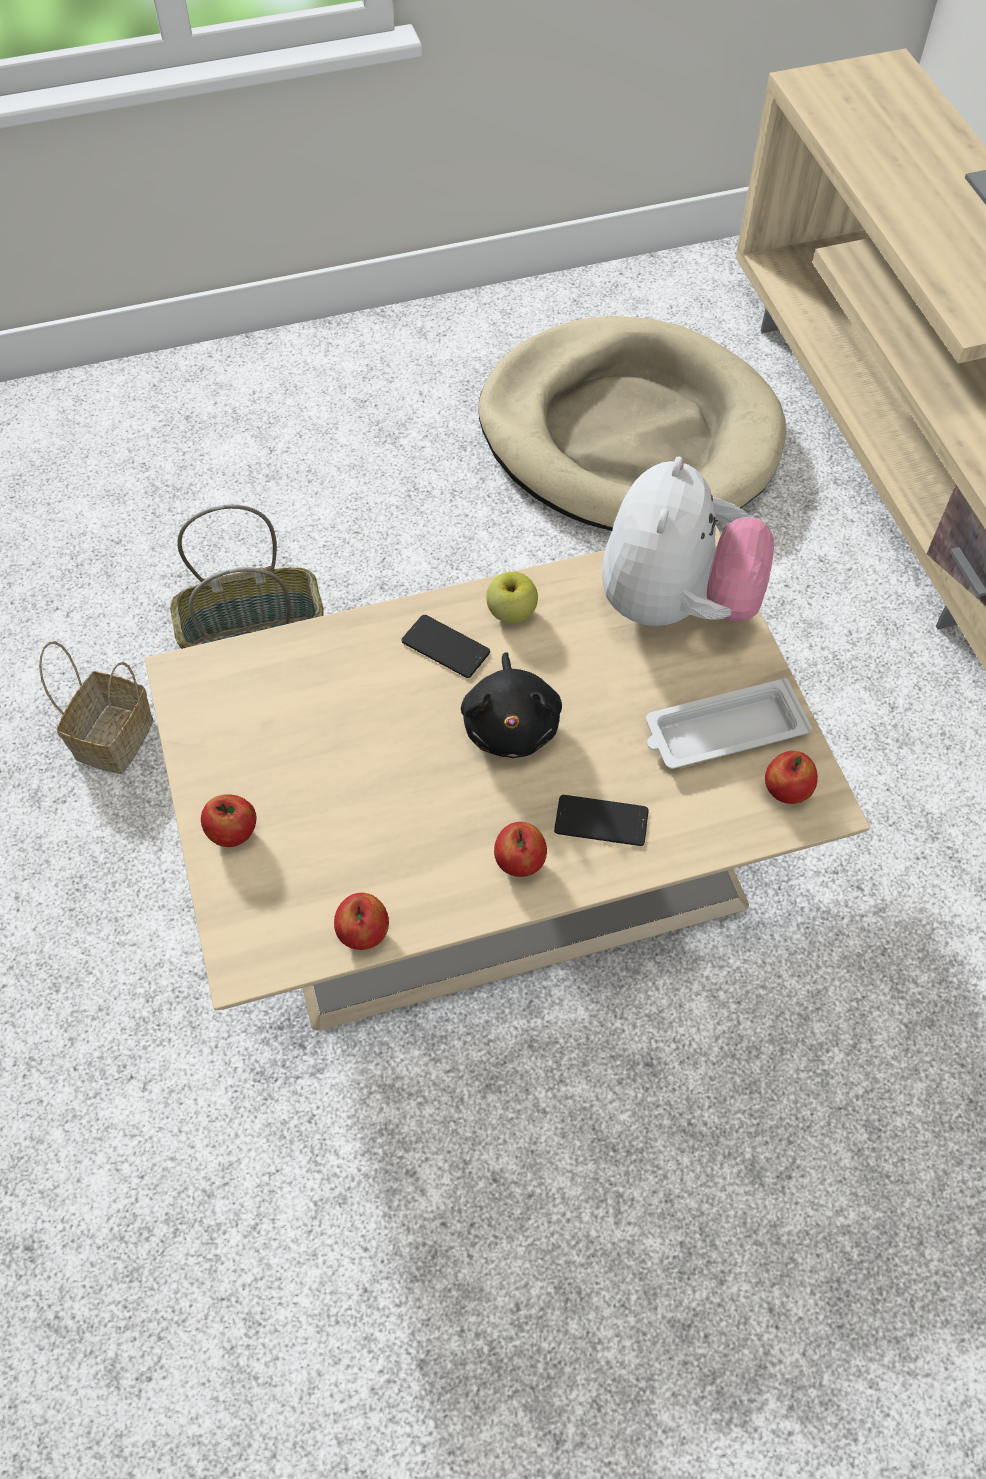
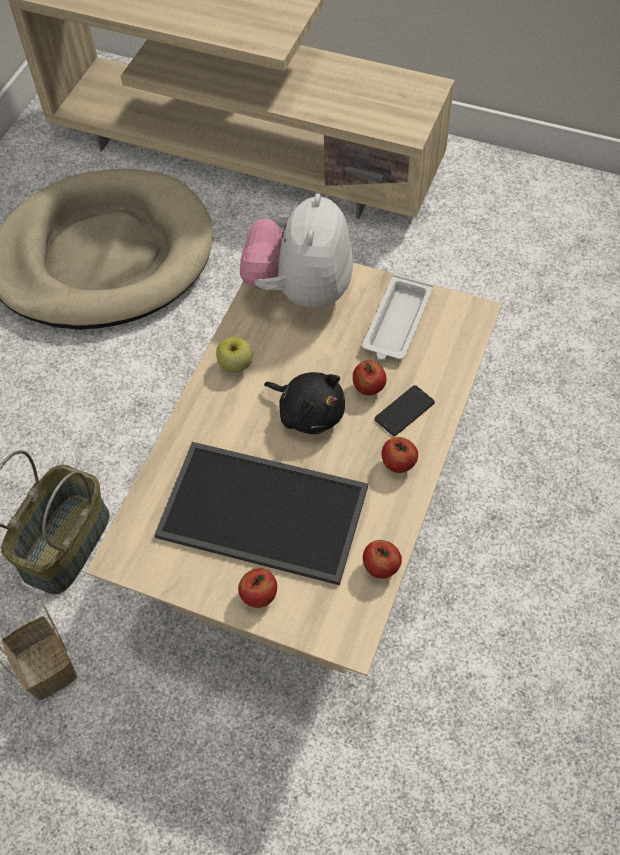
camera: 50 degrees left, 0 degrees up
(336, 766) = (260, 514): none -> tray
(445, 647) = (229, 410): phone -> none
(675, 604) = (300, 289): plush toy -> plush toy turned 135 degrees counterclockwise
(786, 791) = (454, 321): apple -> apple (369, 388)

